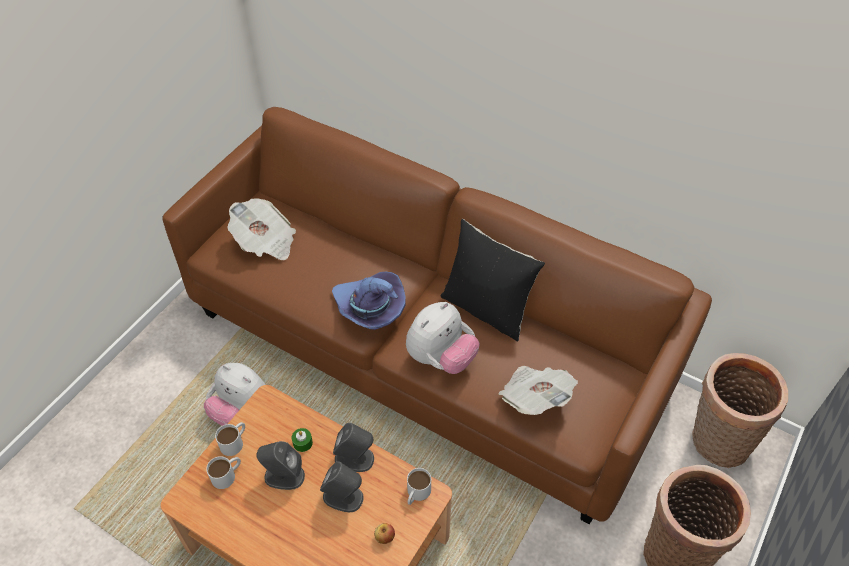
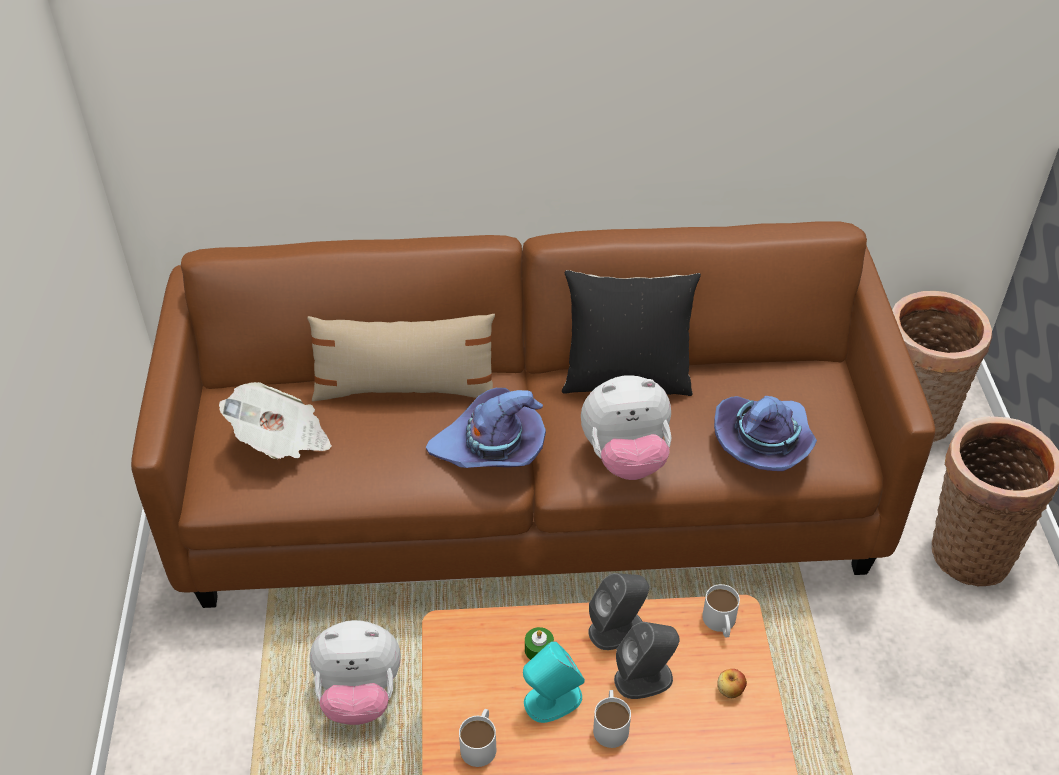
camera: 35 degrees left, 5 degrees down
(234, 442) = (453, 700): white mug -> white mug (610, 724)
(284, 476) = (552, 700): grey speaker -> turquoise speaker
(355, 246) = (405, 389): none -> beige pillow
(441, 358) = (625, 458): plush toy -> plush toy turned 75 degrees clockwise
(535, 397) = (764, 442): newspaper -> purple hat

